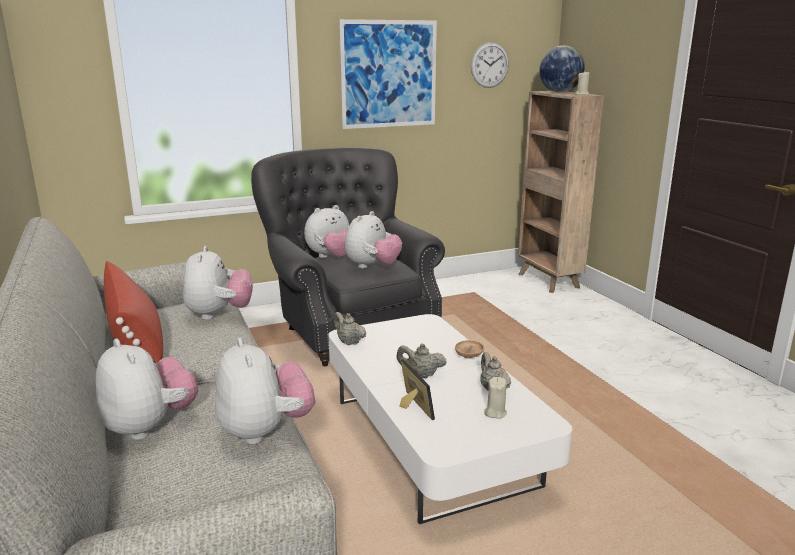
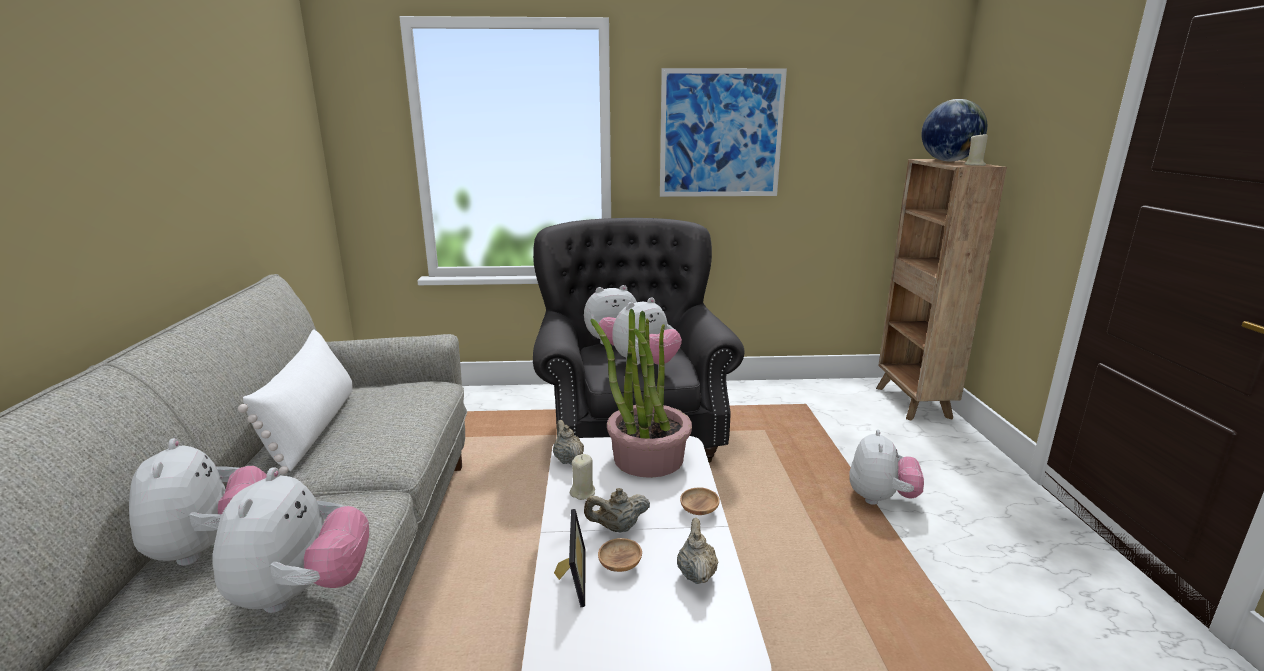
camera: 20 degrees right, 0 degrees up
(137, 344) = (313, 428): red pillow -> white pillow
(219, 314) = (419, 404): plush toy -> plush toy (880, 499)
(408, 332) = (647, 458): none -> potted plant
(421, 375) = (617, 528): beige teapot -> beige teapot turned 45 degrees counterclockwise
(439, 394) = (620, 565): none -> brown bowl
(489, 65) = (857, 124): wall clock -> none
(495, 412) = (673, 617): beige candle -> beige candle (583, 492)

